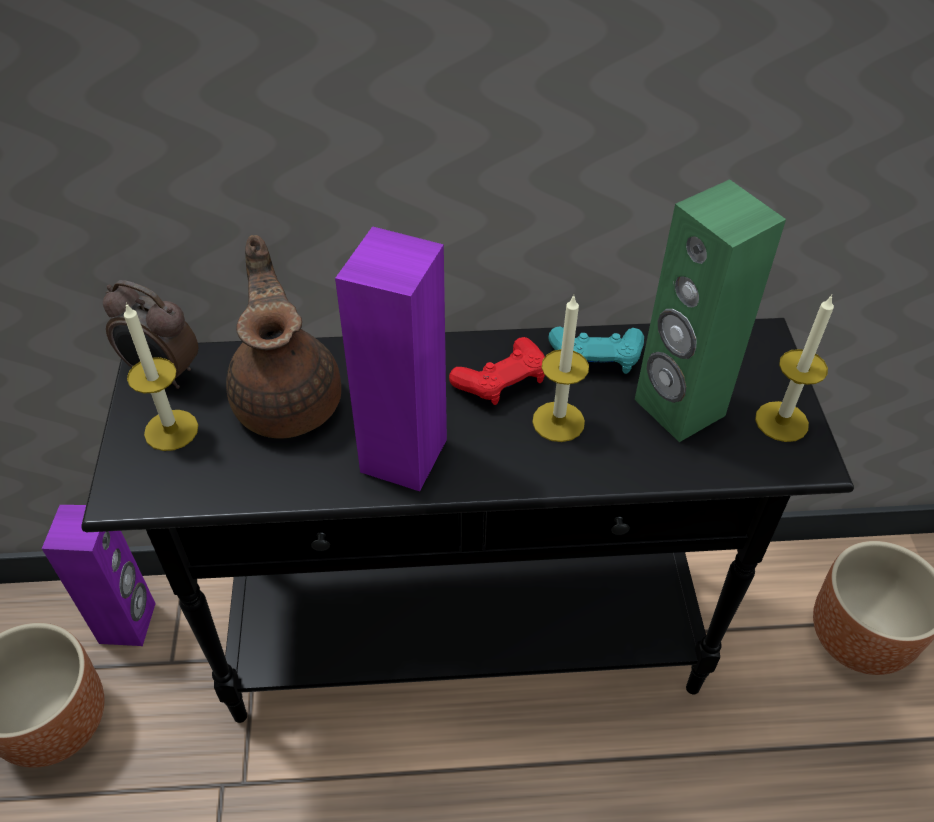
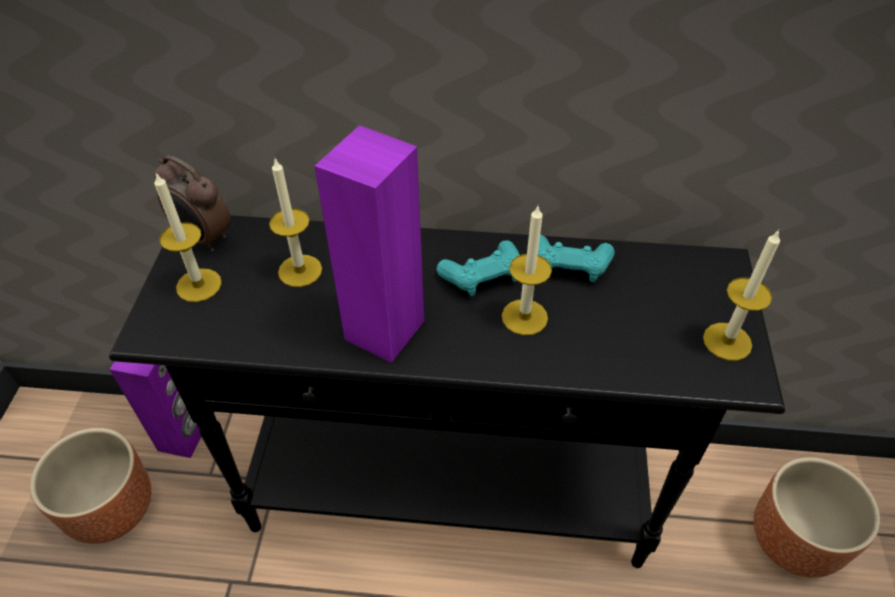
camera: 10 degrees right, 0 degrees up
(289, 399) = (300, 270): brown teapot -> candle
(502, 381) = (482, 276): red game controller -> turquoise game controller
(678, 408) = (634, 318): green speaker -> none

